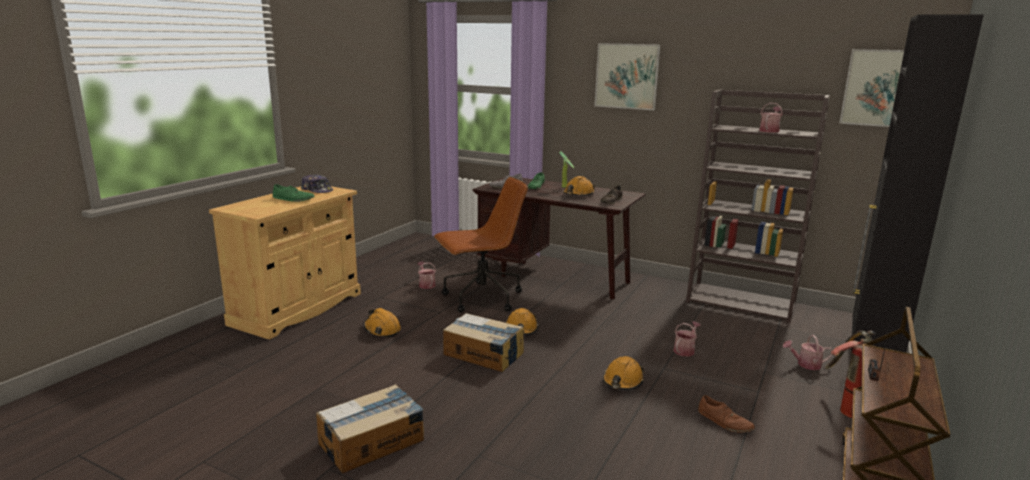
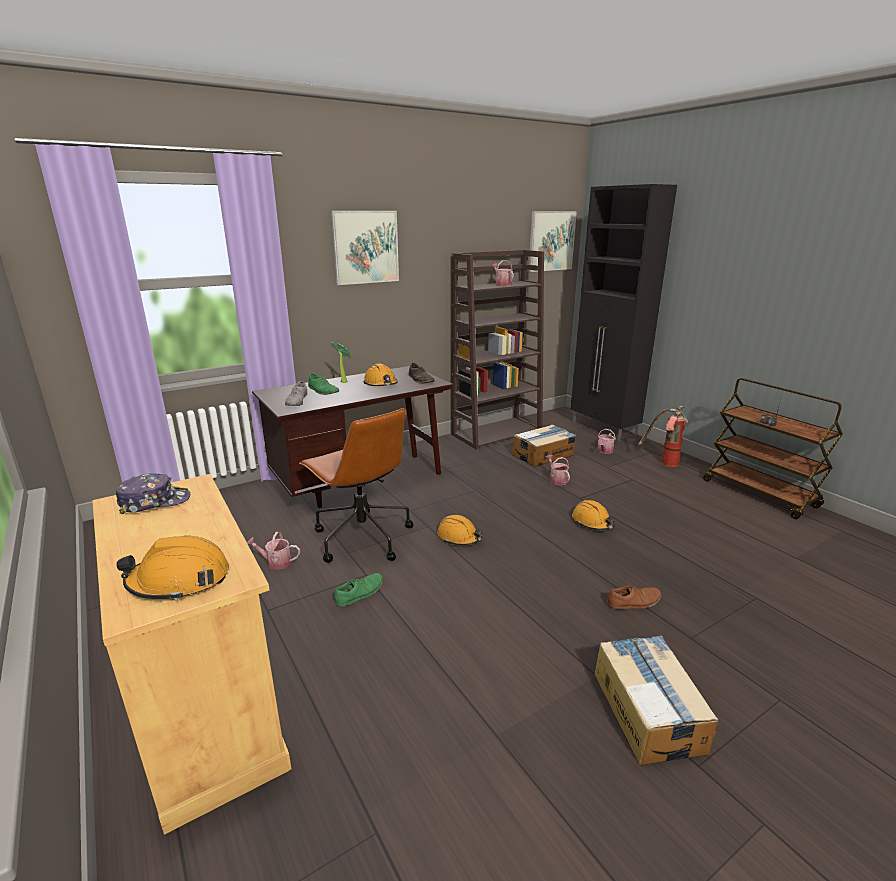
camera: 60 degrees left, 5 degrees up
(293, 199) = (182, 530): green shoe -> green shoe (359, 593)
(382, 329) = (370, 633): orange hard hat -> orange hard hat (179, 580)
(481, 298) = (361, 537): brown office chair -> brown office chair turned 135 degrees clockwise
(483, 354) = (495, 575): cardboard box -> cardboard box (543, 455)
(724, 422) = (668, 506): brown shoe -> brown shoe (634, 602)

